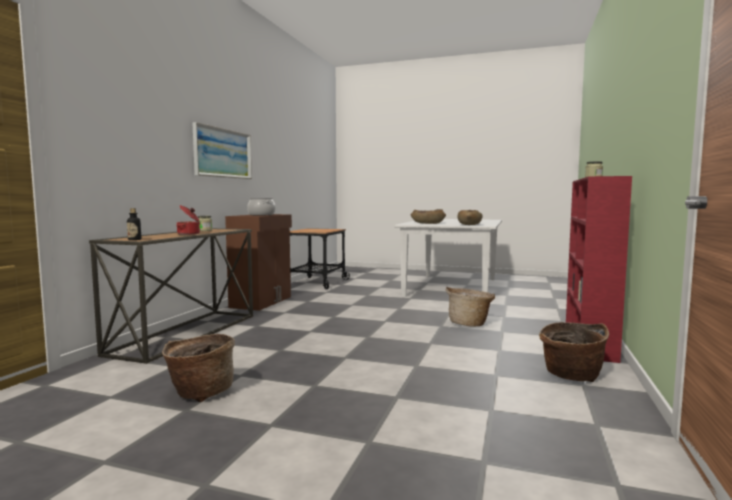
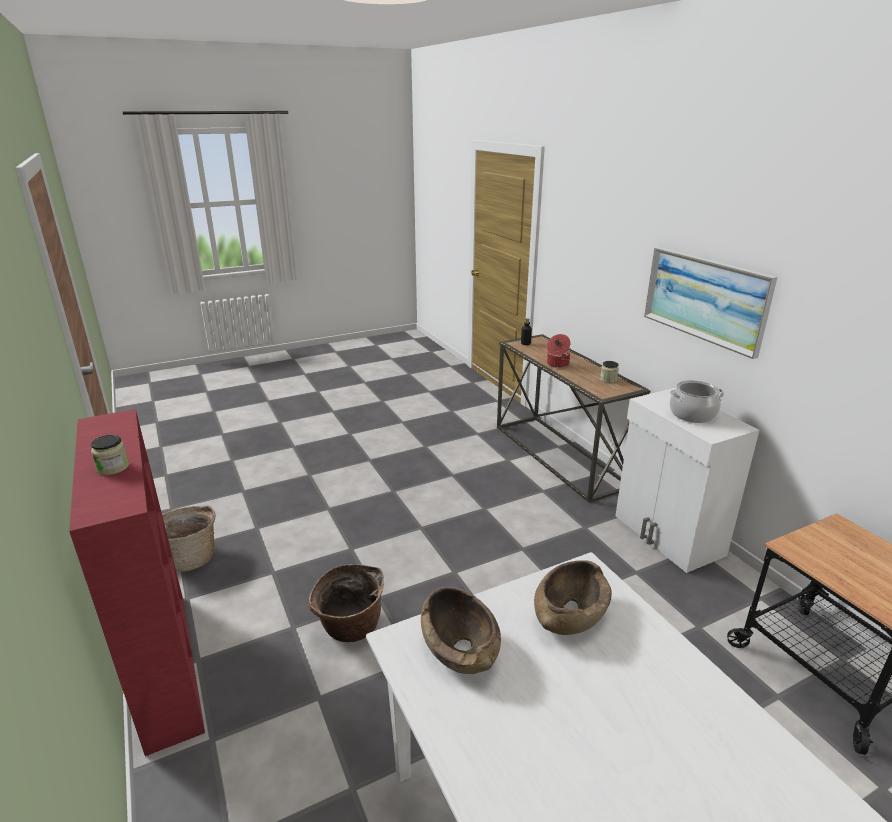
camera: 135 degrees right, 20 degrees up
(200, 392) = (418, 429): basket -> none
(262, 302) = (667, 536): brown cabinet -> white cabinet

